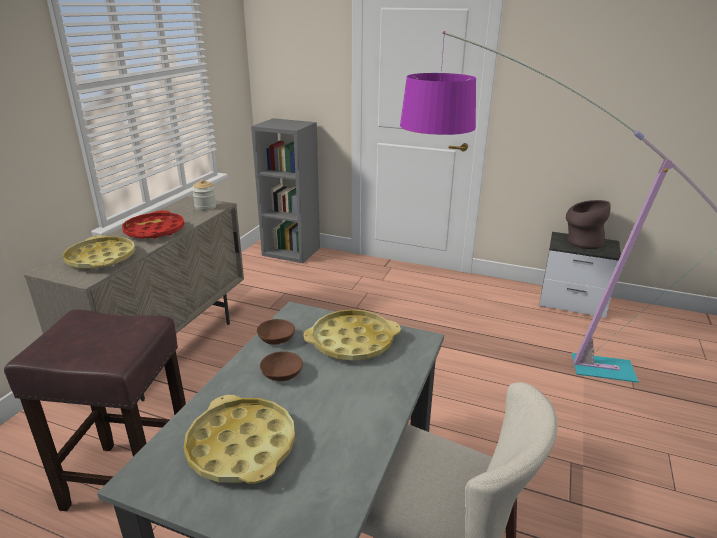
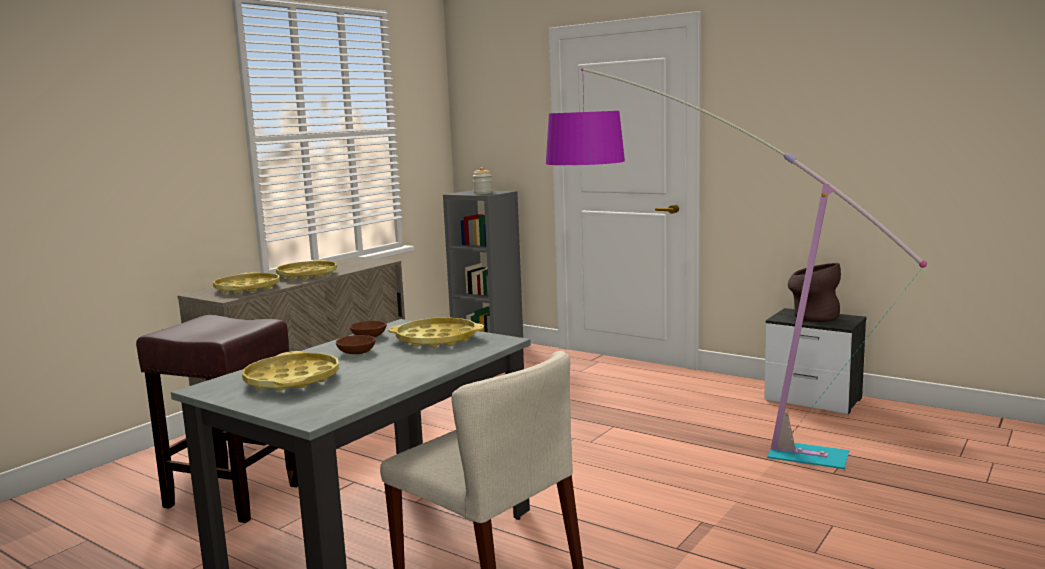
camera: 15 degrees right, 15 degrees down
(154, 231) = (307, 275): red tray -> yellow tray
(205, 207) = (368, 262): jar -> jar (483, 193)

